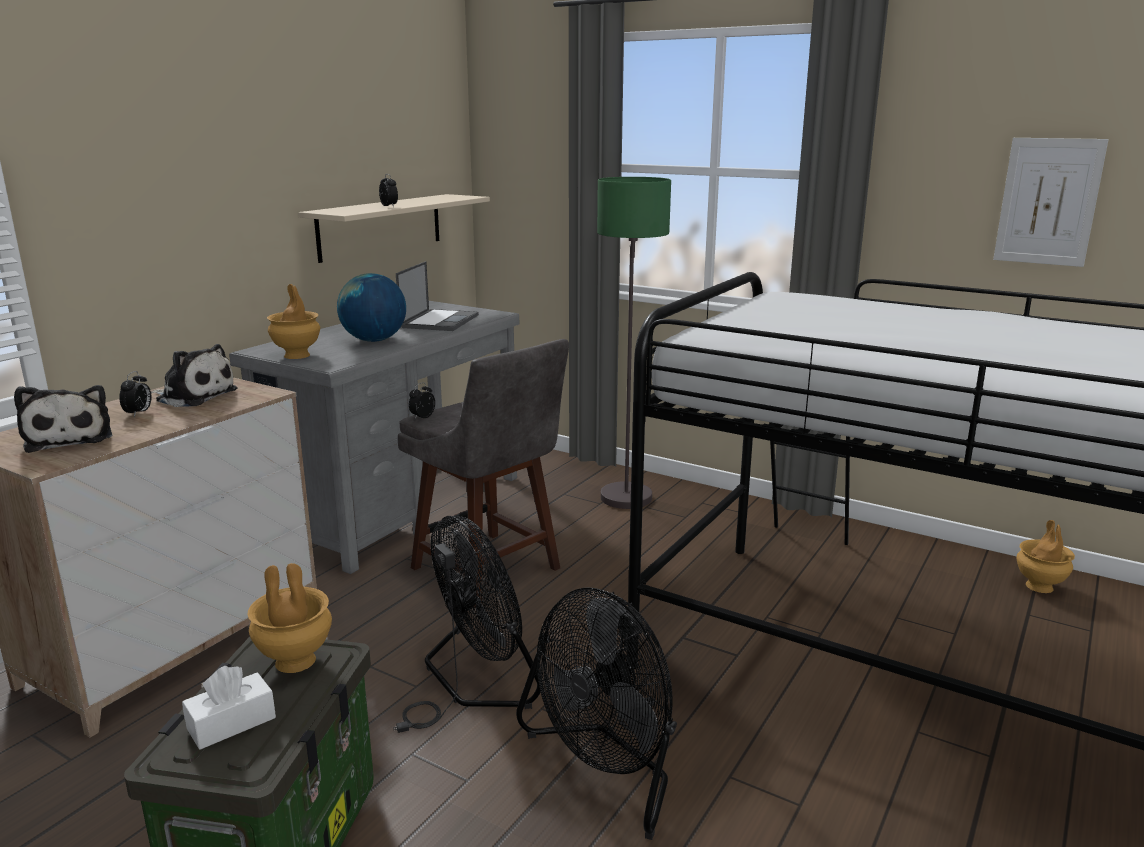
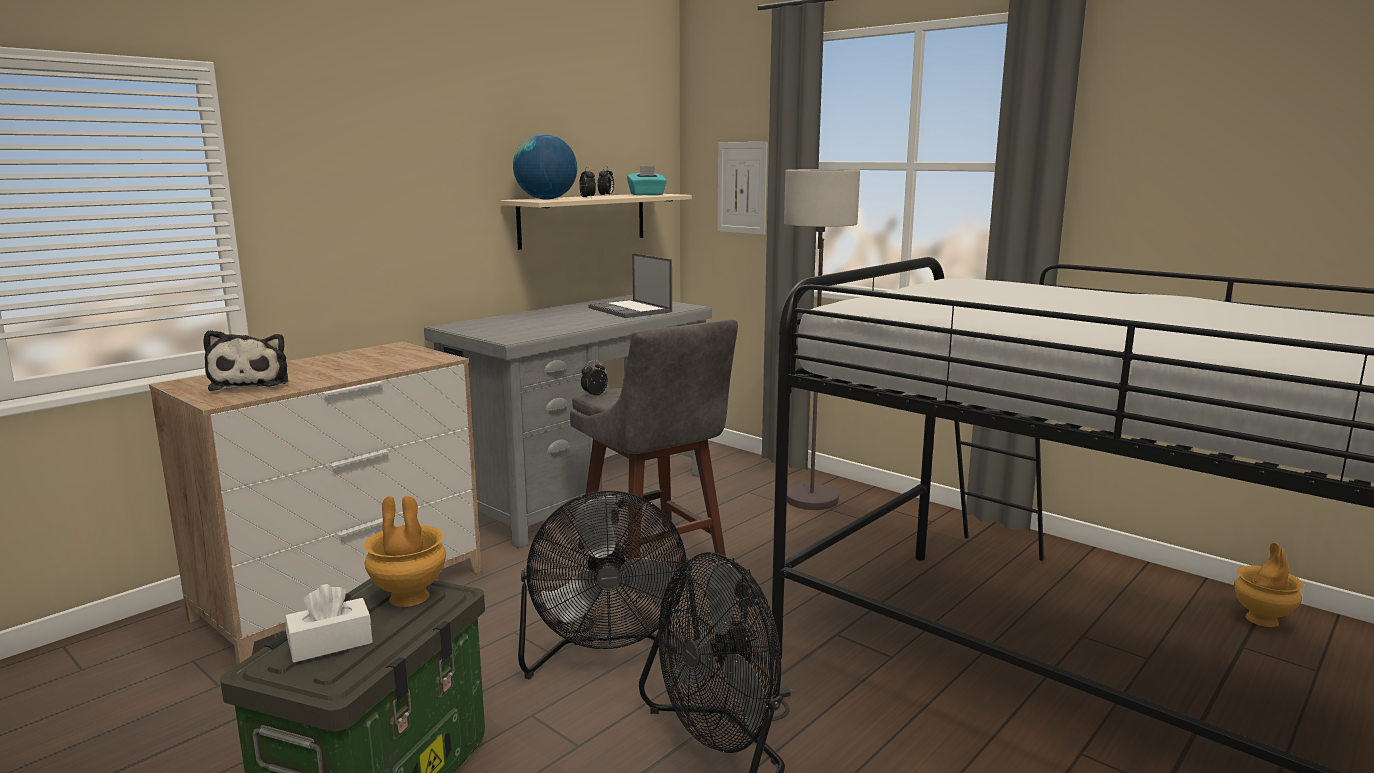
camera: 10 degrees right, 5 degrees down
(139, 413) = (320, 368): alarm clock -> alarm clock (606, 196)
(194, 396) = (376, 357): plush toy -> none
(297, 355) = (483, 331): brown vase -> none
(374, 340) = (560, 322): globe -> globe (546, 199)
(439, 321) = (631, 310): laptop -> laptop turned 120 degrees clockwise
(444, 198) = (647, 195): none -> turquoise tissue box
(465, 680) = (603, 653): black fan -> black fan turned 105 degrees clockwise
(626, 504) = (810, 506): green floor lamp -> grey floor lamp
(1048, 202) = (1269, 188): picture -> picture (742, 188)

